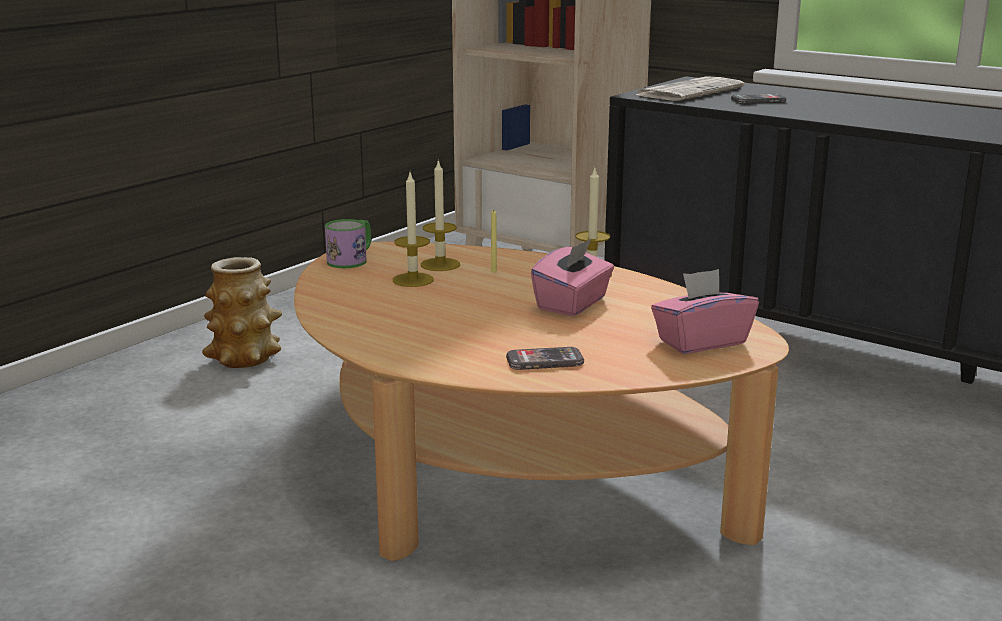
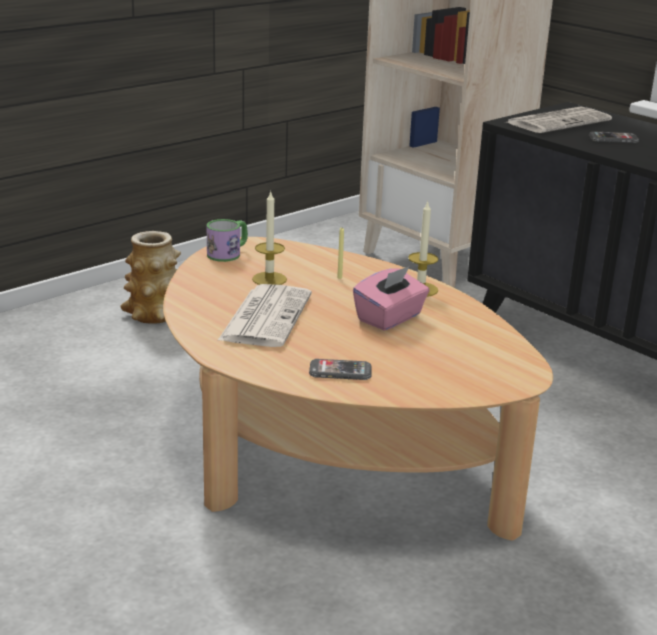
camera: 10 degrees right, 5 degrees up
(427, 316) = (265, 316): none -> newspaper
(440, 264) = (298, 266): candle -> none
(701, 342) = (479, 368): pink tissue box -> none

